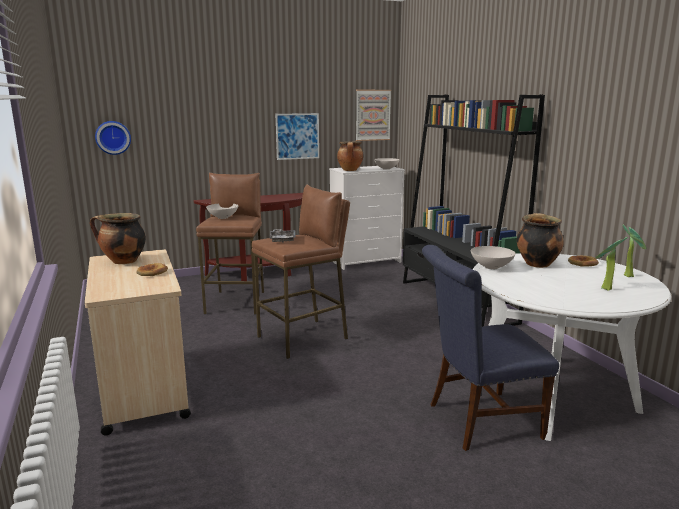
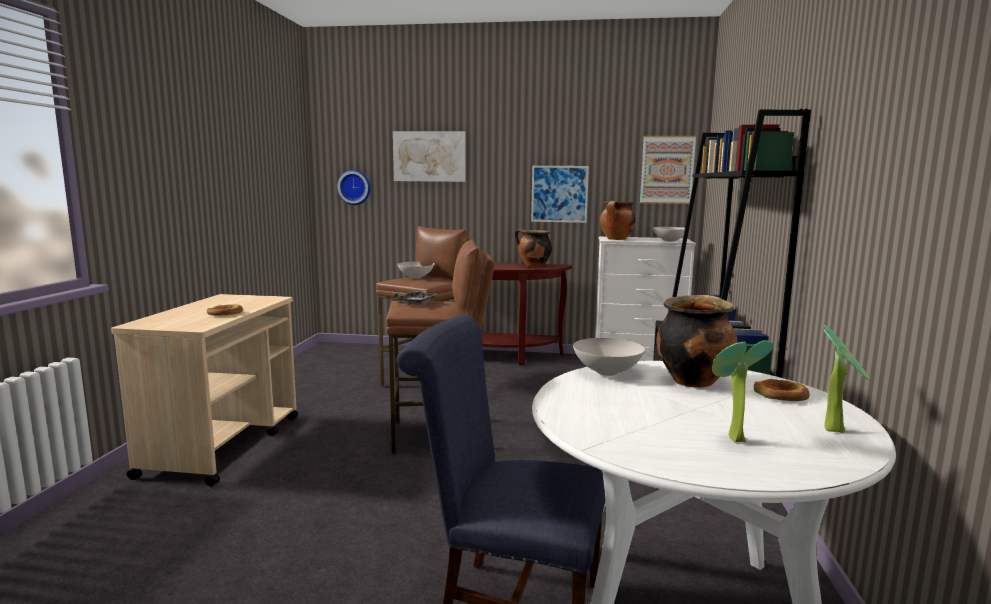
camera: 30 degrees right, 5 degrees down
(123, 262) = (230, 301): cooking pot -> cooking pot (533, 266)
(186, 107) = (429, 156): none -> picture

